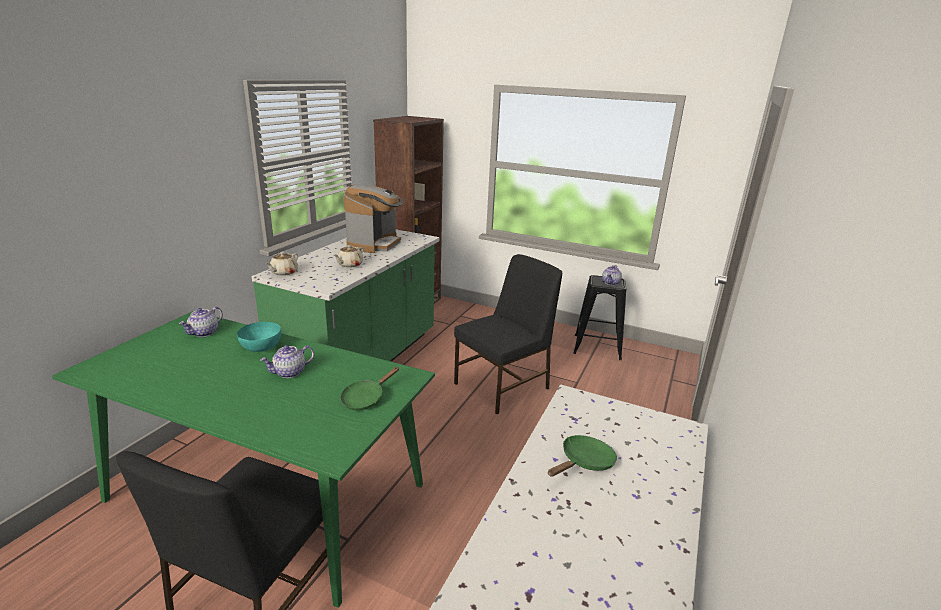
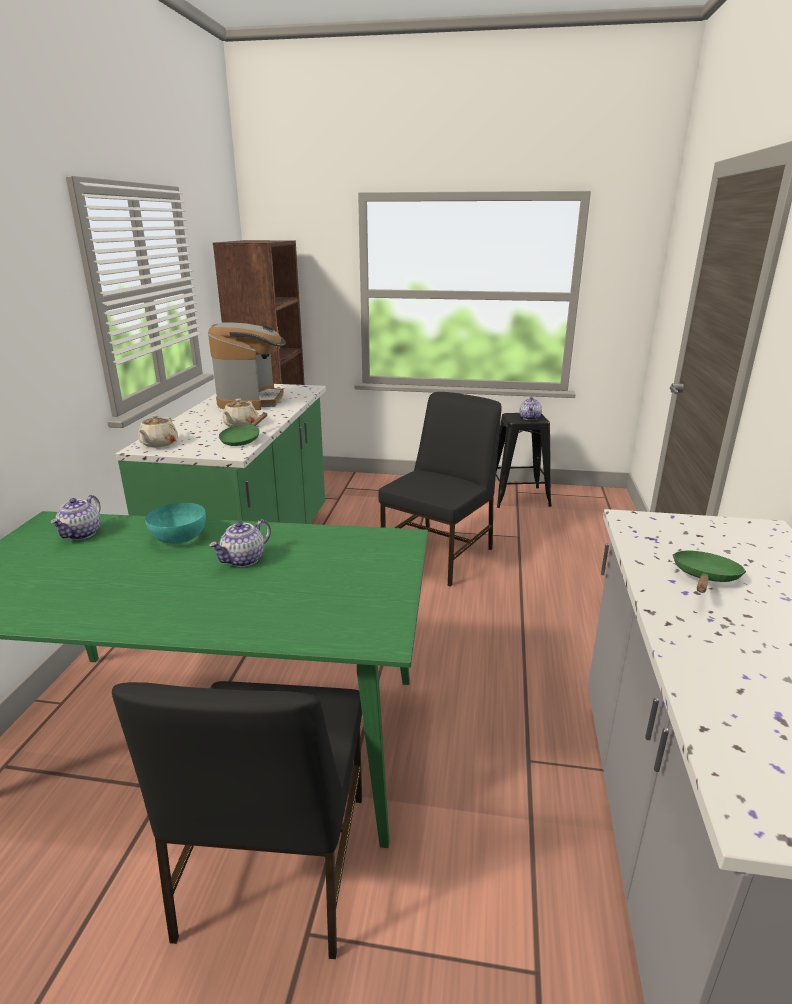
camera: 15 degrees left, 0 degrees up
(365, 398) = (368, 571): green frying pan -> green frying pan (243, 439)

